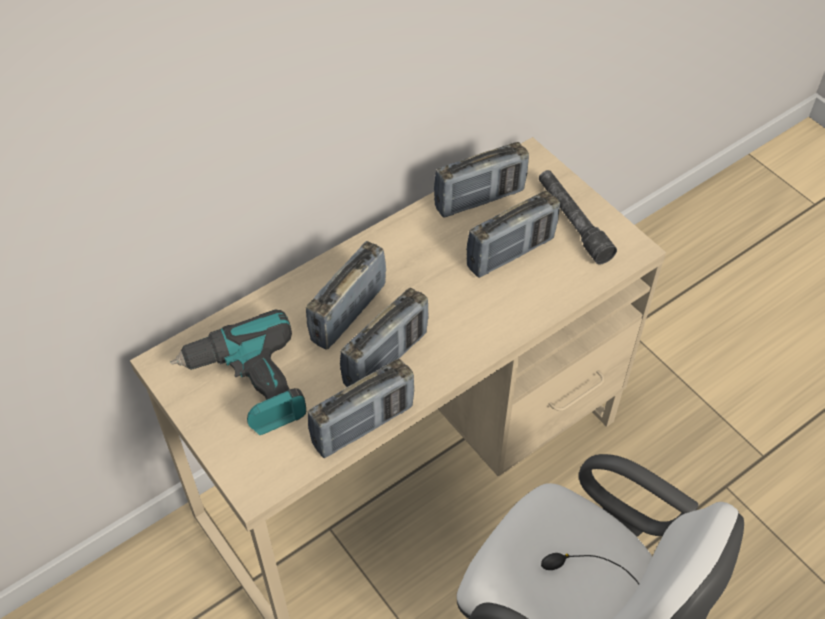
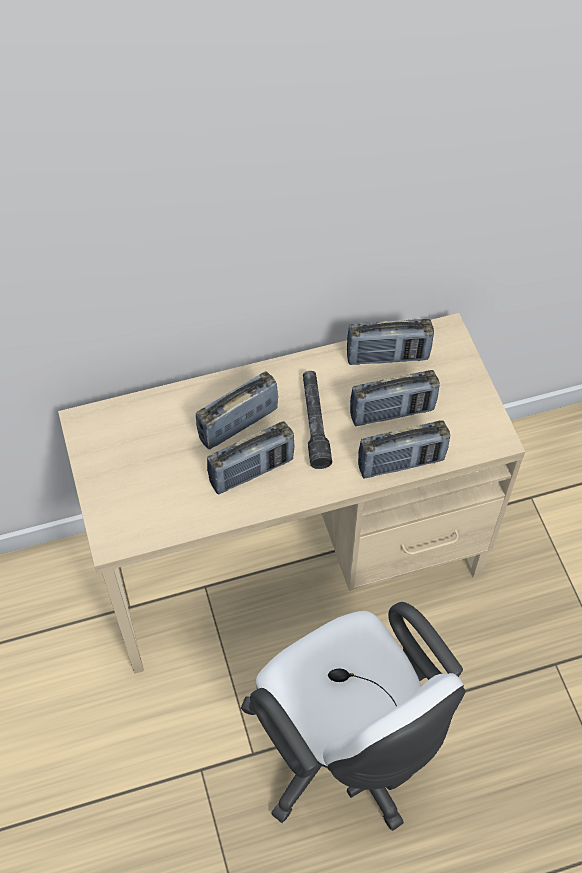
camera: 20 degrees right, 5 degrees up
(249, 385) = (139, 459): power drill -> none
(363, 425) = (211, 520): radio -> radio (401, 463)
(572, 222) = (457, 400): grey flashlight -> grey flashlight (314, 423)

